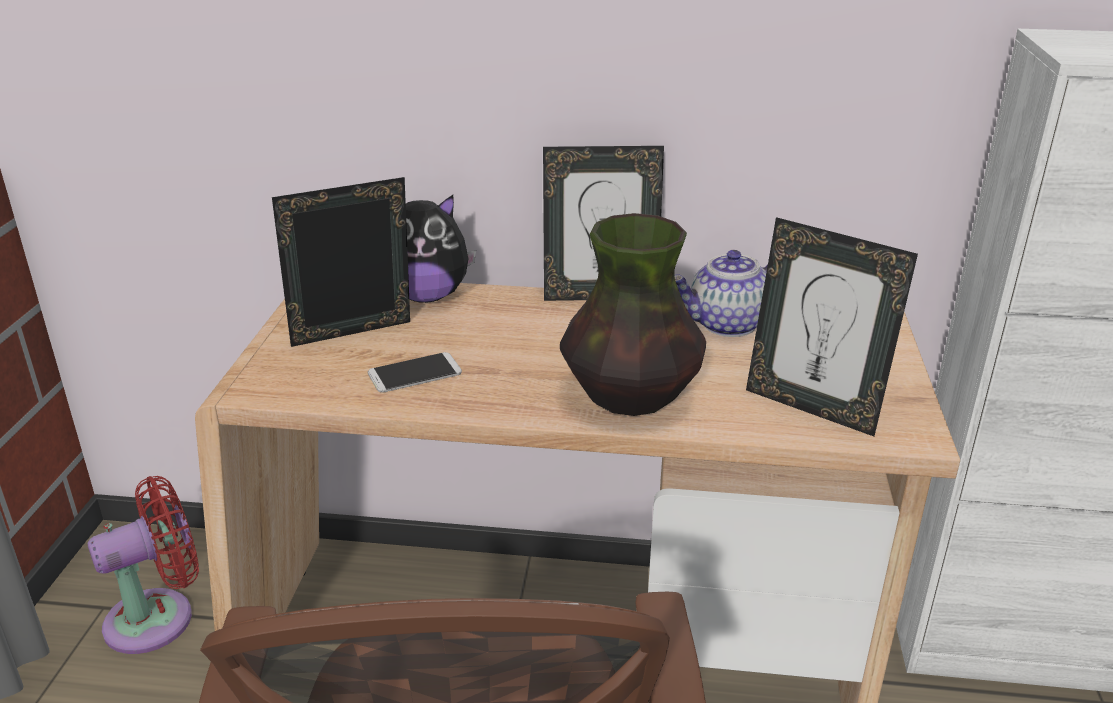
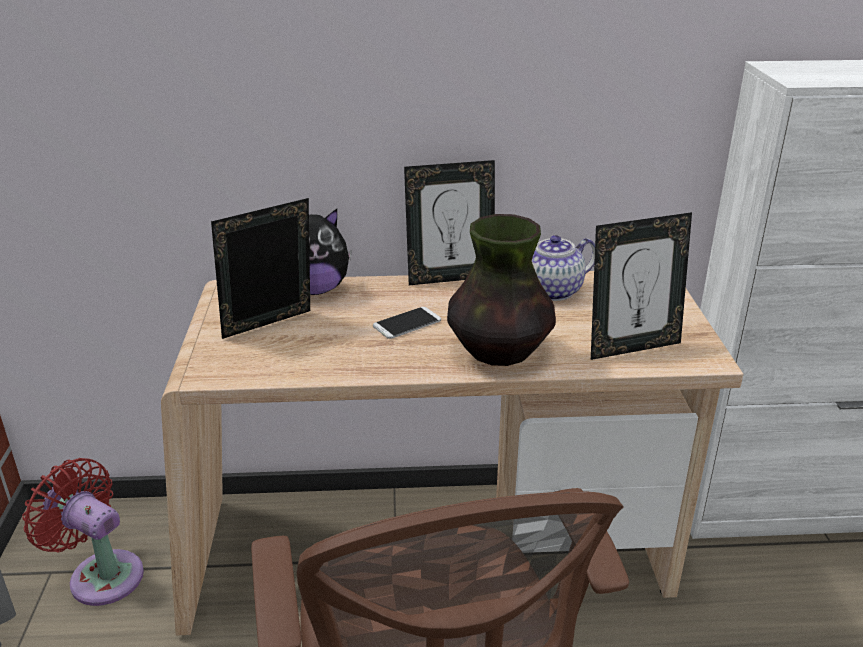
camera: 10 degrees left, 0 degrees up
(159, 618) = (101, 574): red fan -> red fan turned 105 degrees counterclockwise
(415, 373) = (329, 350): phone -> phone (407, 323)
(812, 407) = (632, 347): picture frame -> picture frame turned 45 degrees counterclockwise

